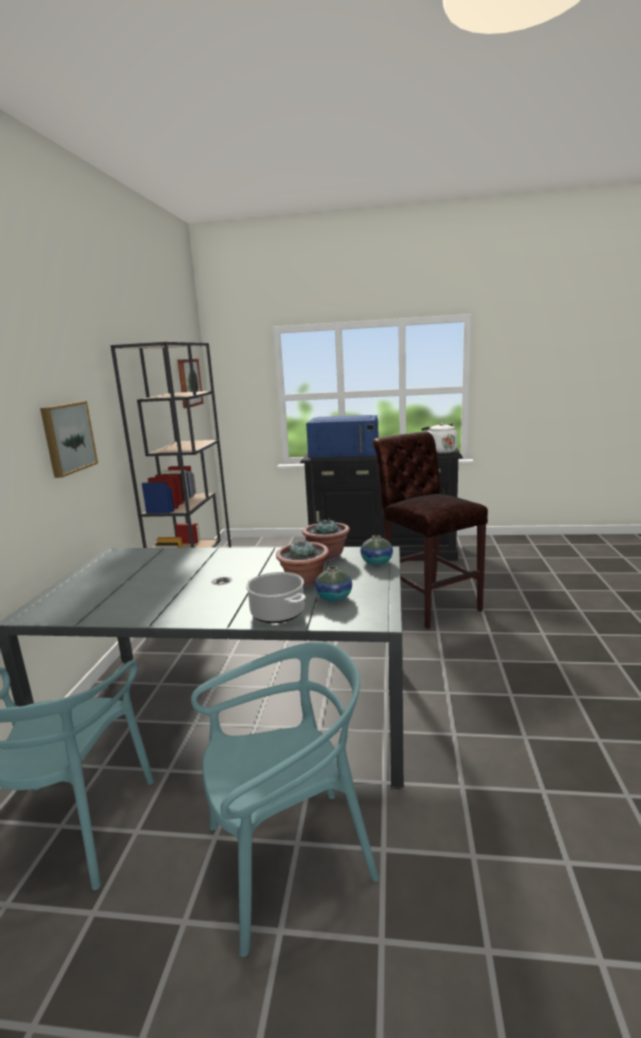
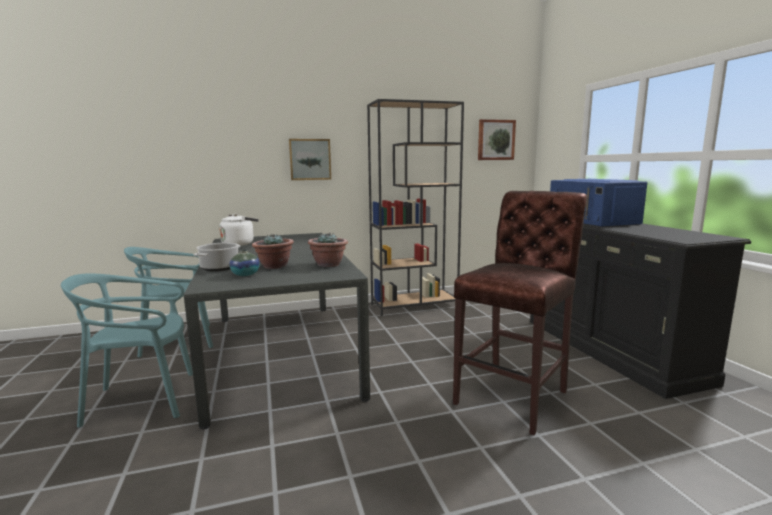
camera: 65 degrees right, 5 degrees down
(288, 859) = (142, 400): turquoise chair -> turquoise chair turned 120 degrees clockwise
(376, 562) = (321, 276): vase -> none
(439, 452) = (683, 237): white kettle -> white kettle (239, 244)

